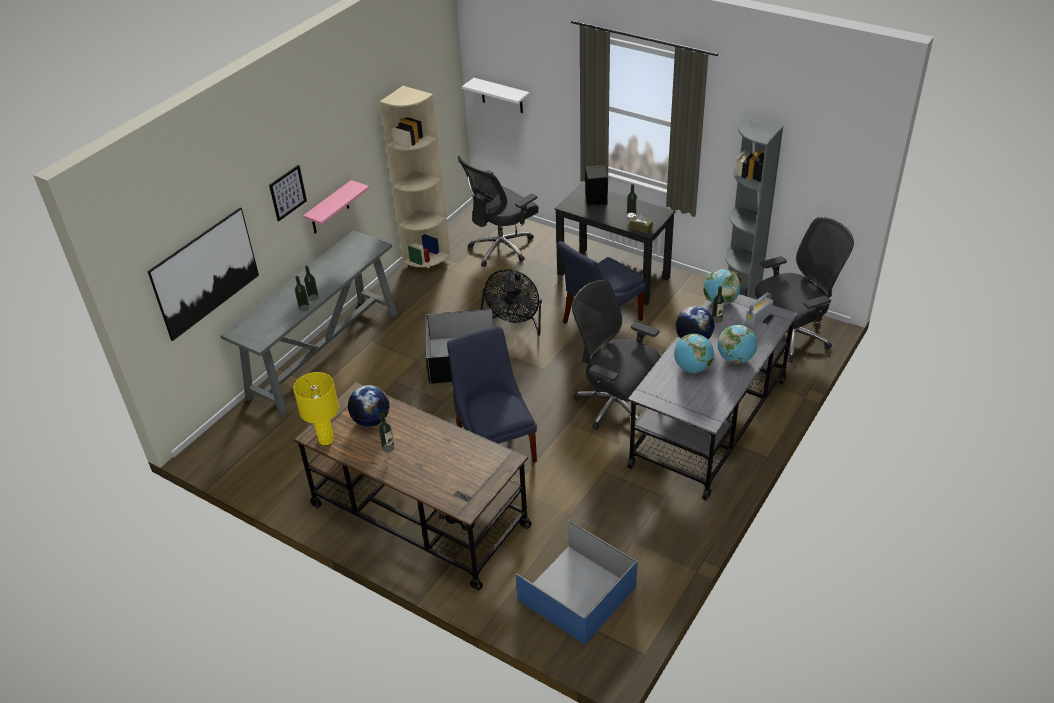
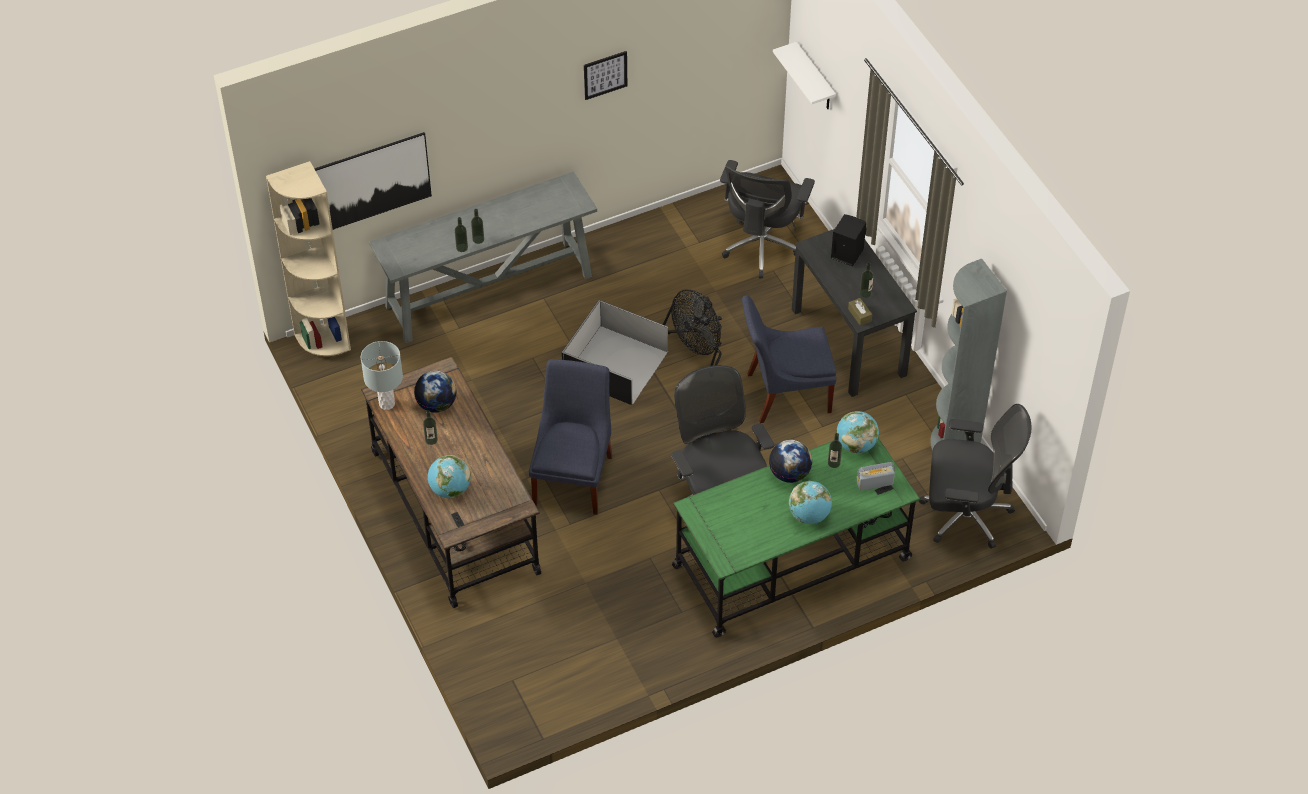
camera: 30 degrees right, 10 degrees up
(287, 192) = (489, 125): picture -> picture (605, 75)
(326, 439) = (387, 403): yellow table lamp -> grey table lamp
(329, 208) = (544, 146): pink shelf -> none
(426, 262) = (669, 224): beige bookcase -> beige bookcase (324, 344)
(502, 248) = (761, 245): office chair -> office chair turned 60 degrees counterclockwise
(577, 592) = (533, 656): blue storage box -> none
(692, 368) = (760, 503): globe -> globe (450, 490)
(709, 422) = (792, 563): grey desk -> green desk

